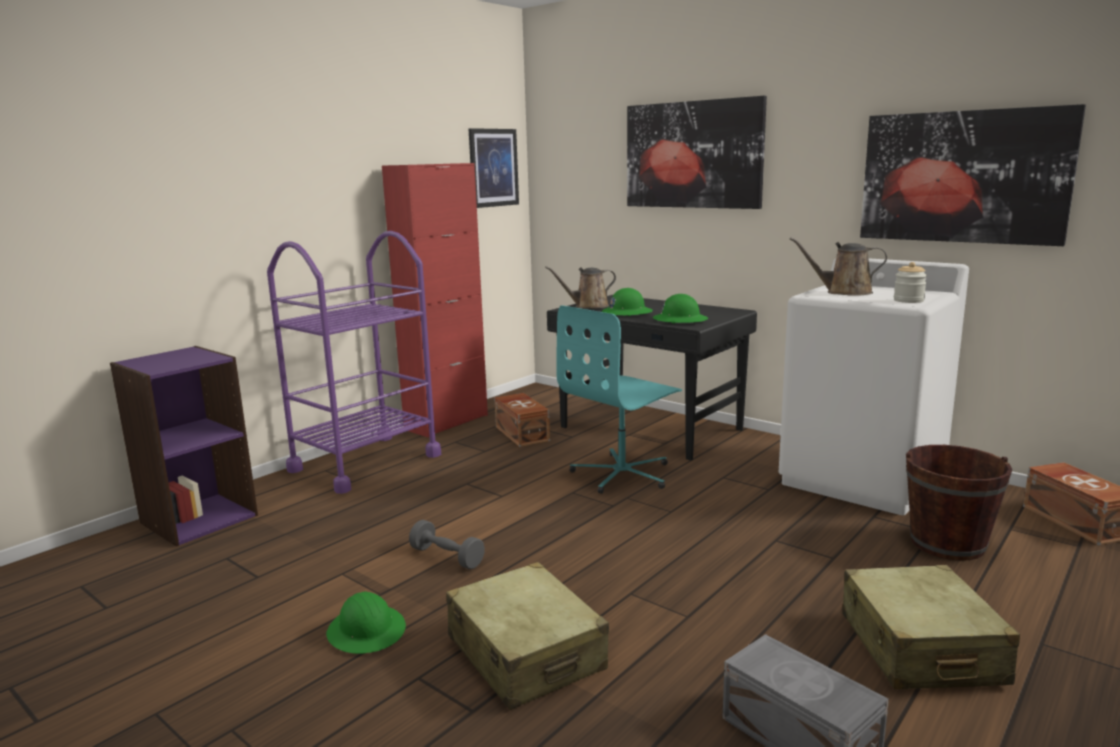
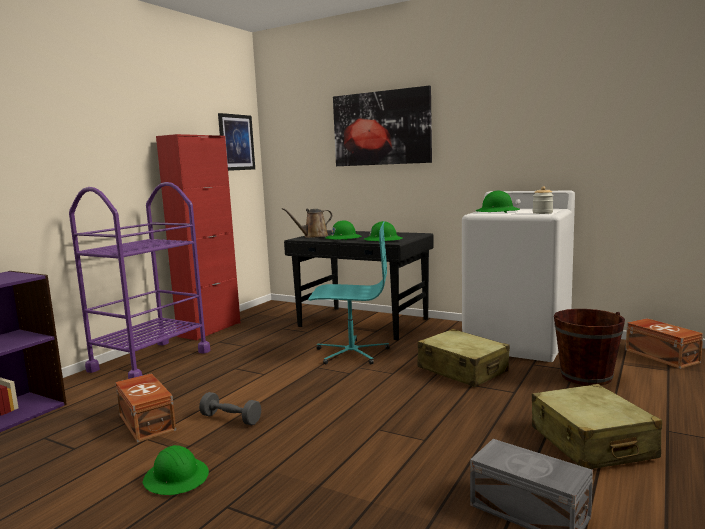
camera: 10 degrees left, 5 degrees down
(522, 433) = (270, 332): brown storage box -> brown storage box (147, 421)
(526, 653) = (309, 479): beige suitcase -> beige suitcase (462, 370)
(623, 474) = (351, 352): turquoise office chair -> turquoise office chair turned 120 degrees counterclockwise
(844, 292) = (497, 211): brown watering can -> green hard hat
(963, 177) = (565, 133): picture -> none

